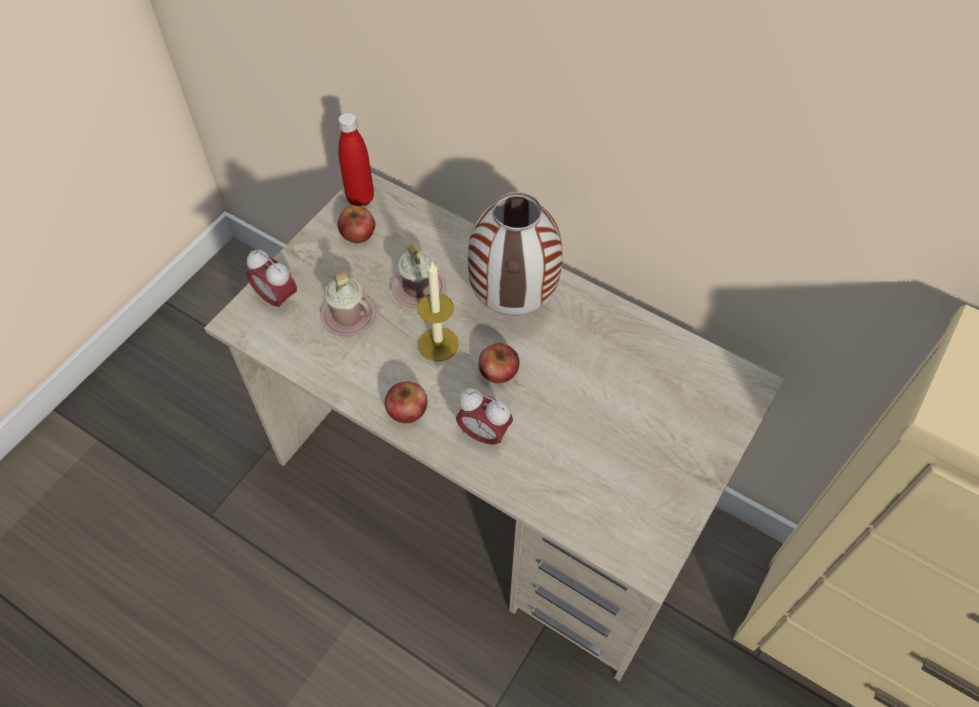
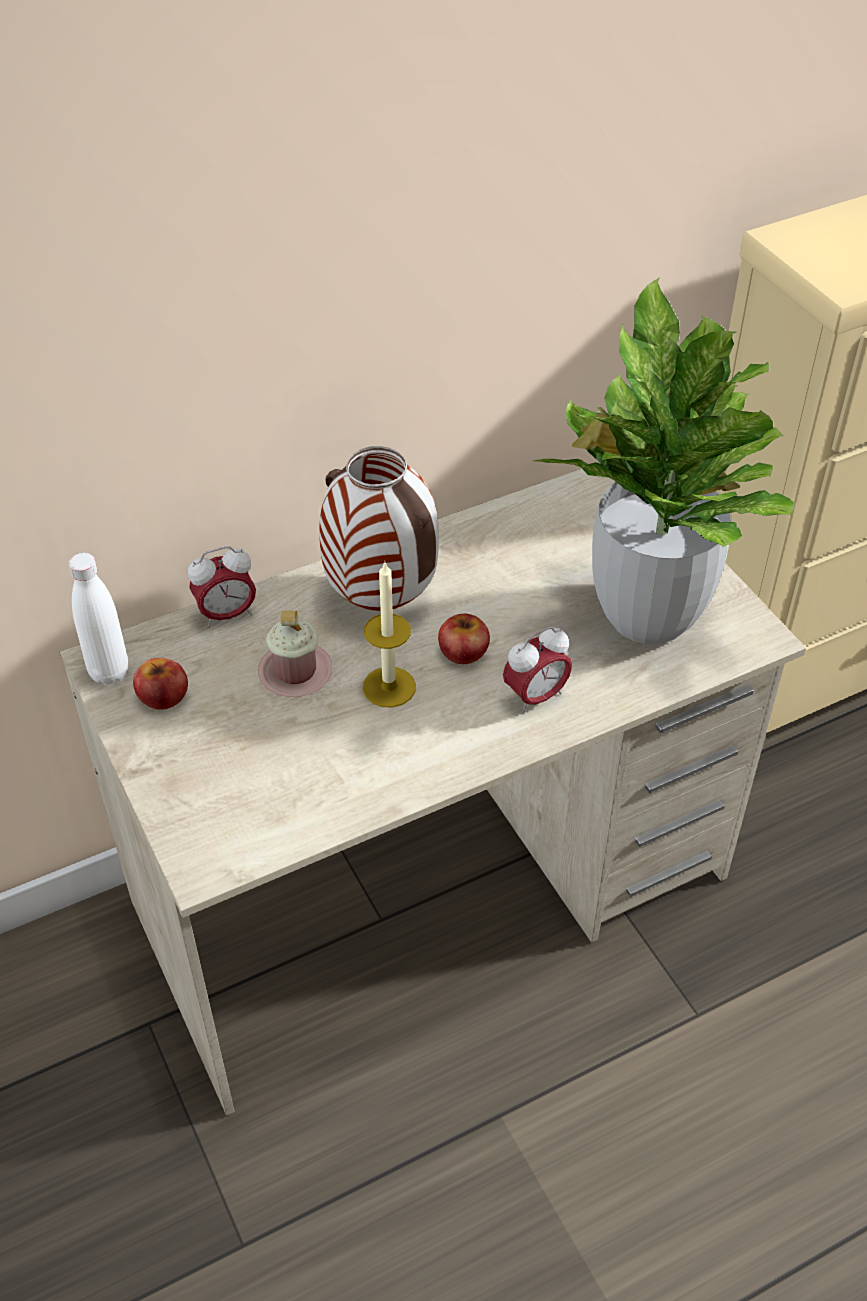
camera: 60 degrees left, 10 degrees down
(277, 299) = (199, 814): alarm clock -> alarm clock (226, 614)
(348, 315) = (283, 752): pink mug -> none
(360, 198) = (109, 672): red bottle -> white bottle
(407, 409) = (458, 749): apple -> none
(615, 471) = (646, 614): none -> potted plant

